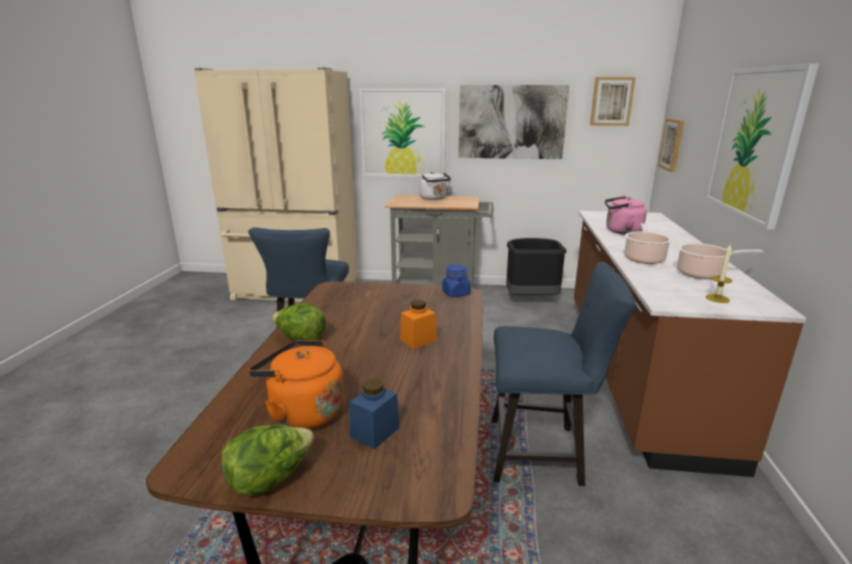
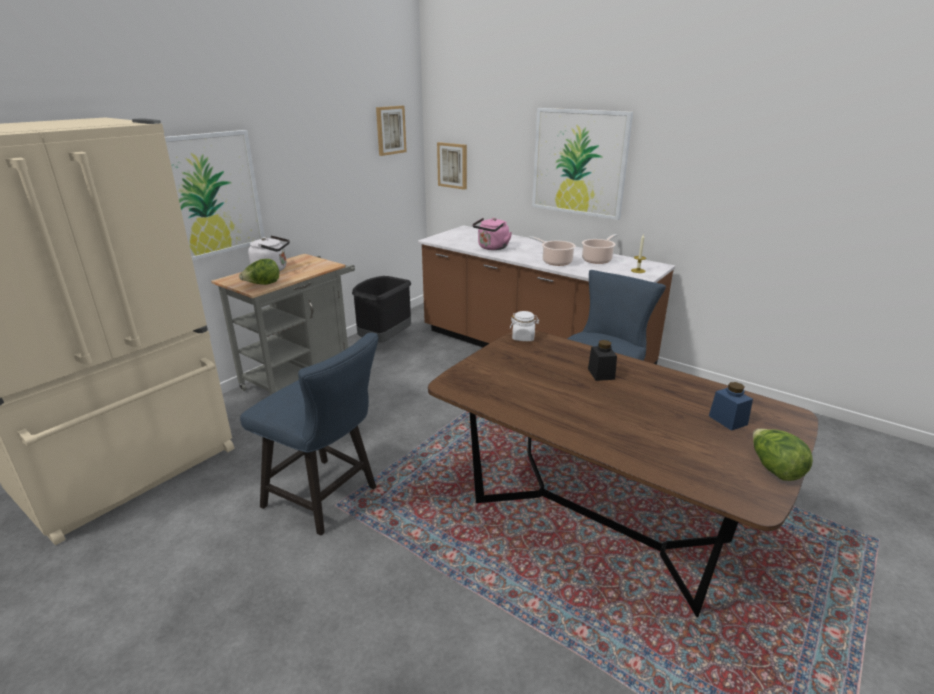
camera: 60 degrees left, 5 degrees up
(300, 339) = (562, 423): lettuce -> lettuce (262, 285)
(303, 412) = (693, 443): orange kettle -> none
(418, 340) = (601, 374): orange jar -> black jar
(456, 293) = (523, 337): blue jar -> white jar
(511, 122) = (317, 162): picture -> none

